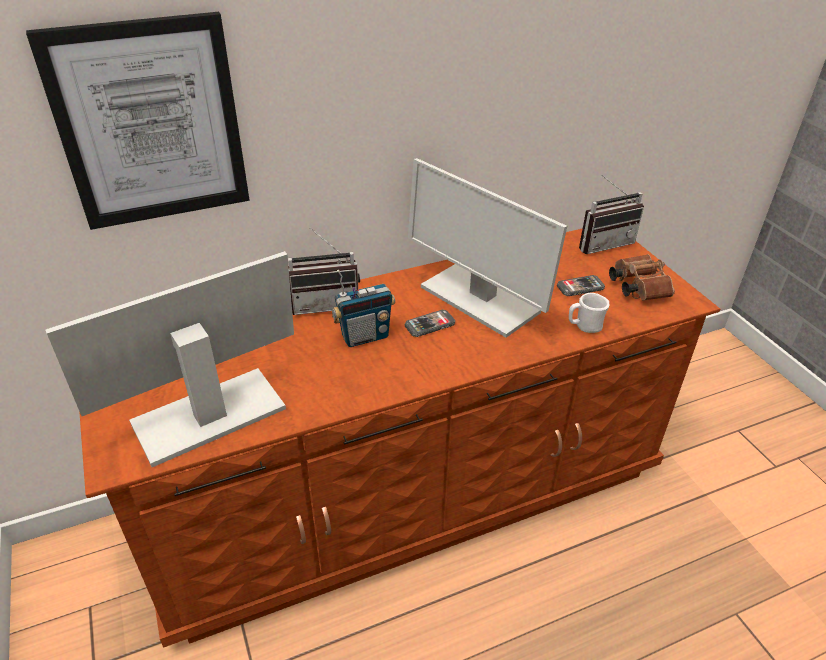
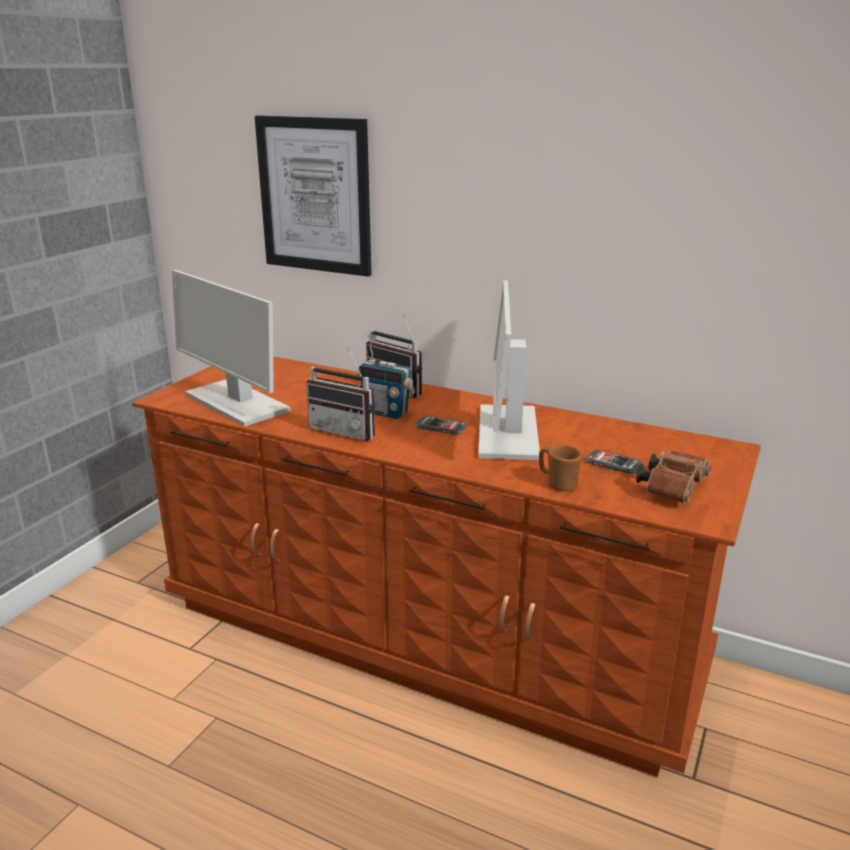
camera: 50 degrees right, 15 degrees down
(210, 415) = (235, 402): monitor -> monitor turned 150 degrees counterclockwise
(584, 327) = (558, 483): white mug -> brown mug
(603, 243) = (710, 452): radio -> radio (347, 430)

